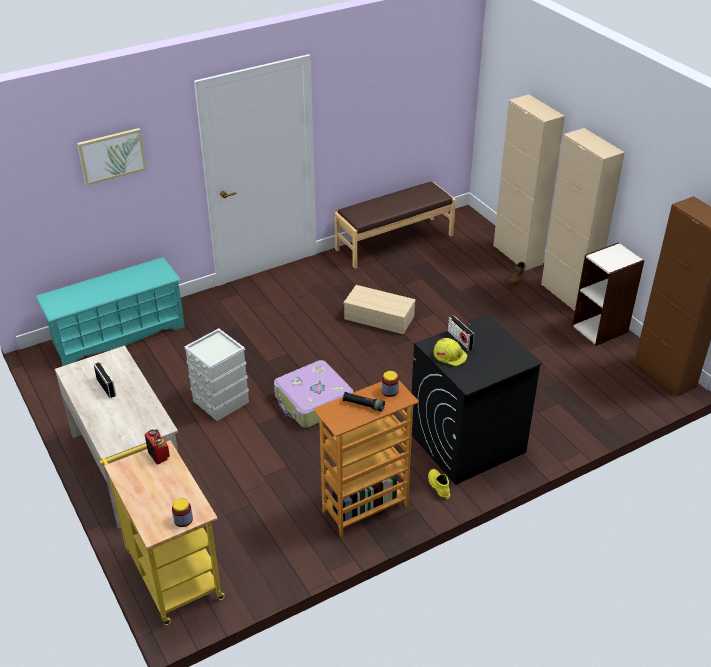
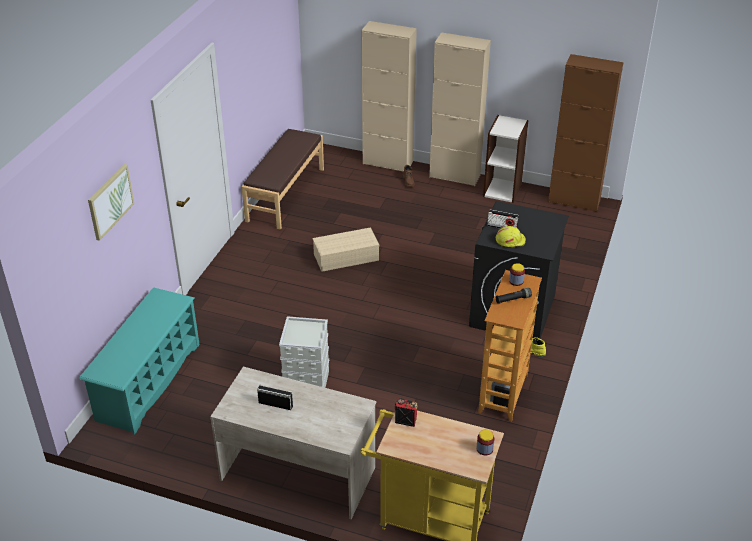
camera: 40 degrees left, 0 degrees up
(313, 402) = (376, 344): suitcase -> none

